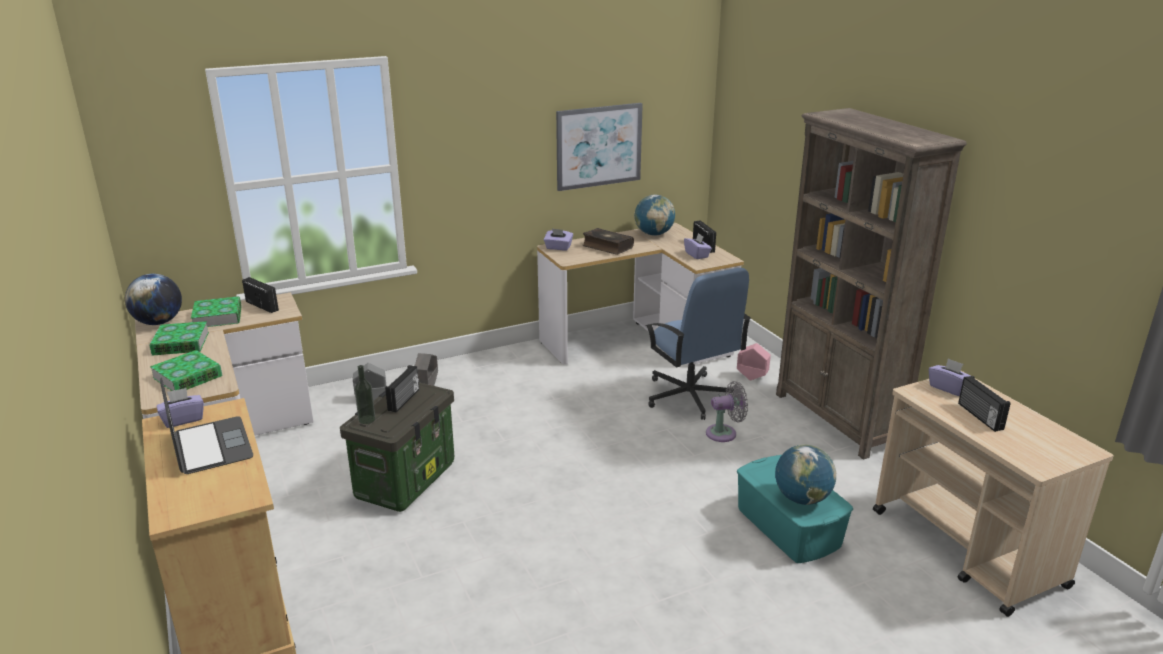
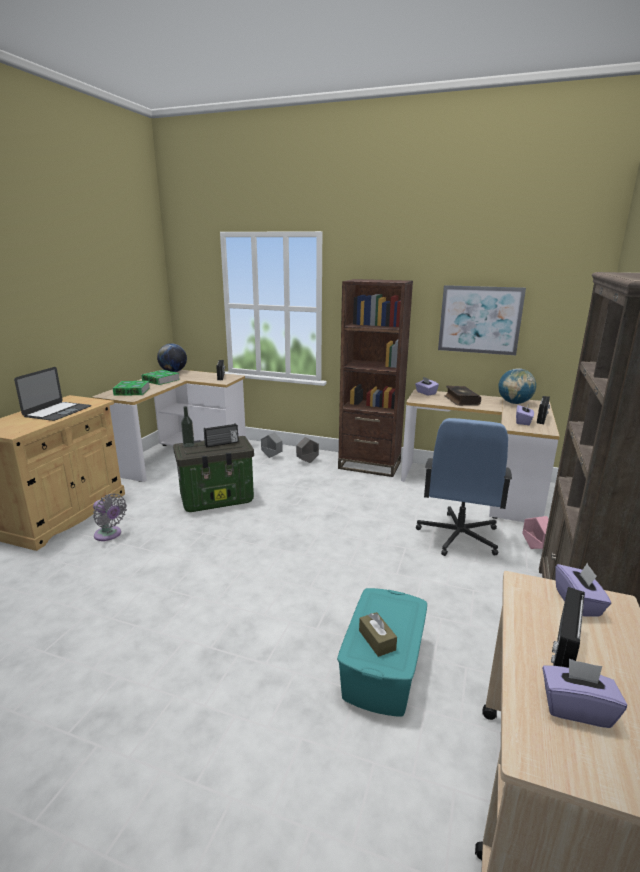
camera: 45 degrees right, 5 degrees down
(183, 419) = (77, 400): purple tissue box -> purple tissue box (576, 708)
(218, 317) = (196, 376): book -> none
(504, 360) = (369, 465): none -> brown bookcase
(724, 433) = (445, 572): grey fan -> grey fan (109, 535)
(802, 499) = (377, 640): globe -> brown tissue box

